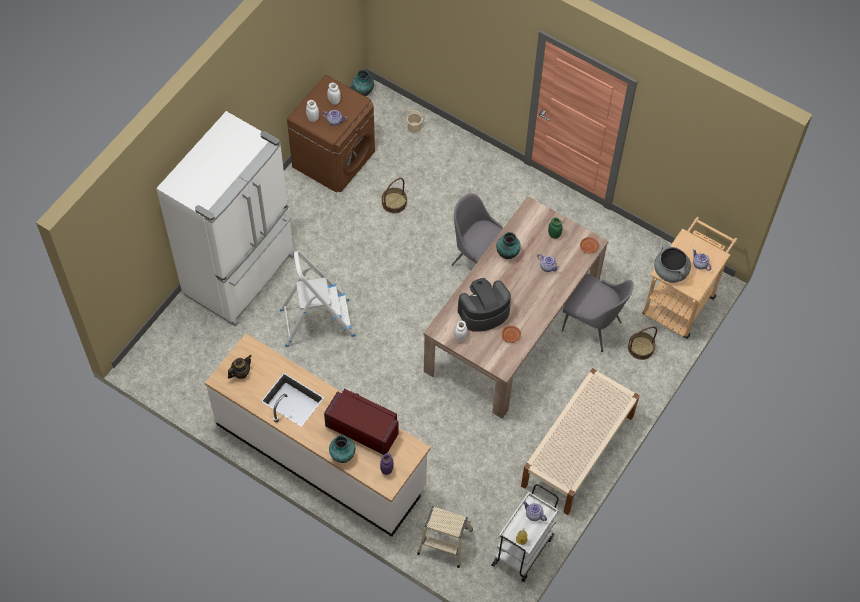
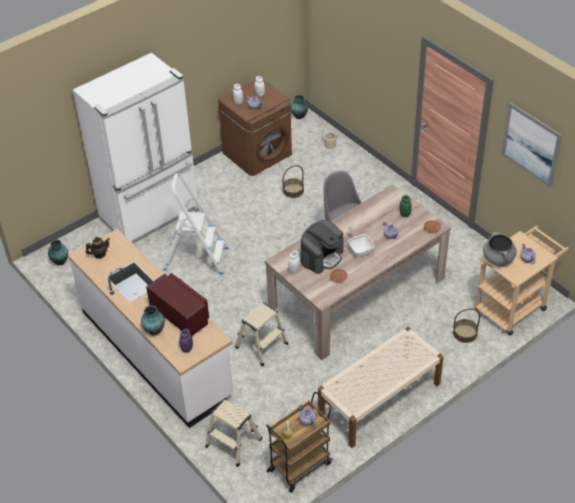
camera: 20 degrees right, 15 degrees down
(431, 417) = (261, 345): none -> beige step ladder
(483, 312) = (321, 256): coffee machine -> coffee machine turned 135 degrees clockwise
(508, 254) = (359, 220): vase -> vase (60, 261)
(521, 293) = (359, 249): none -> frying pan
(522, 551) = (299, 467): white cart -> brown cart
(592, 326) = (427, 308): grey chair -> none
(687, 143) = (531, 144): none -> picture

